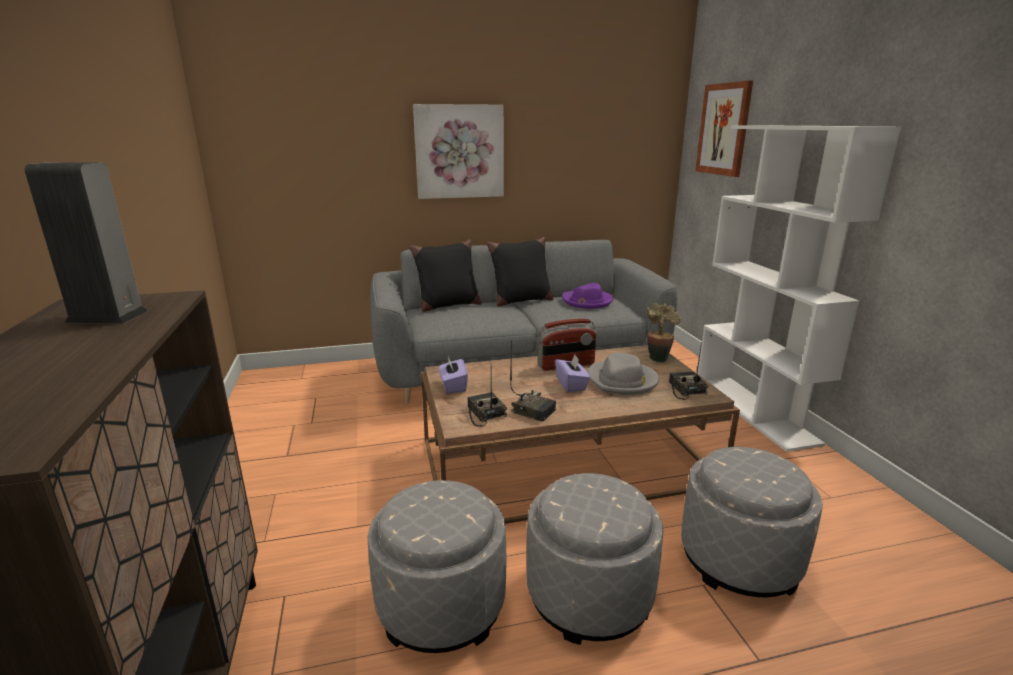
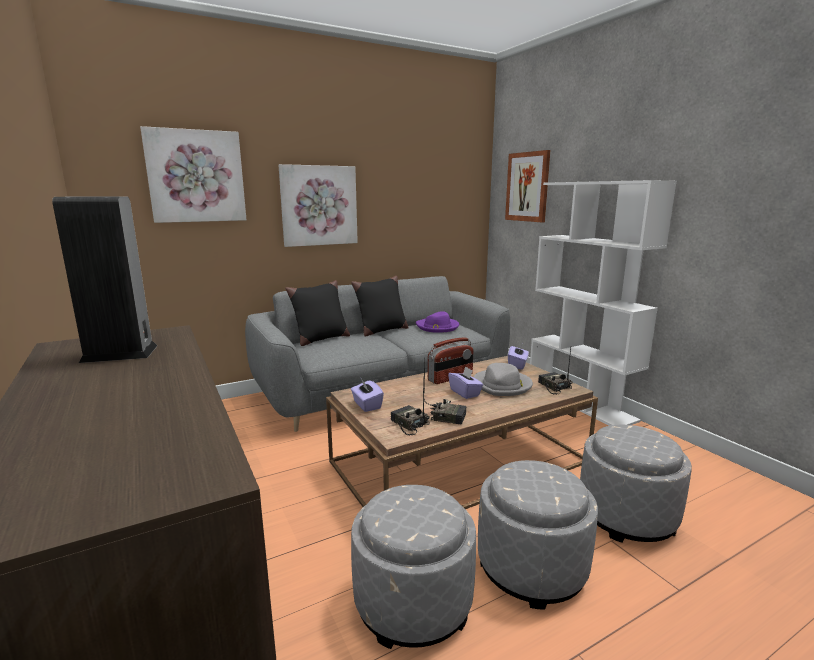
camera: 15 degrees left, 5 degrees down
(323, 119) = (196, 176): none -> picture
(658, 358) = (517, 365): potted plant -> purple tissue box

